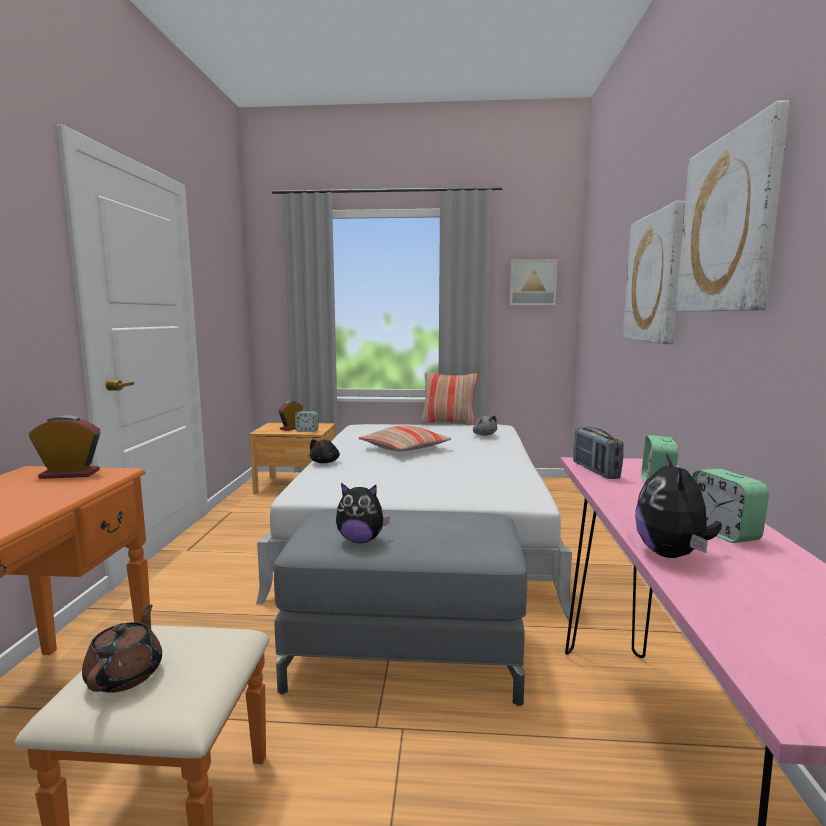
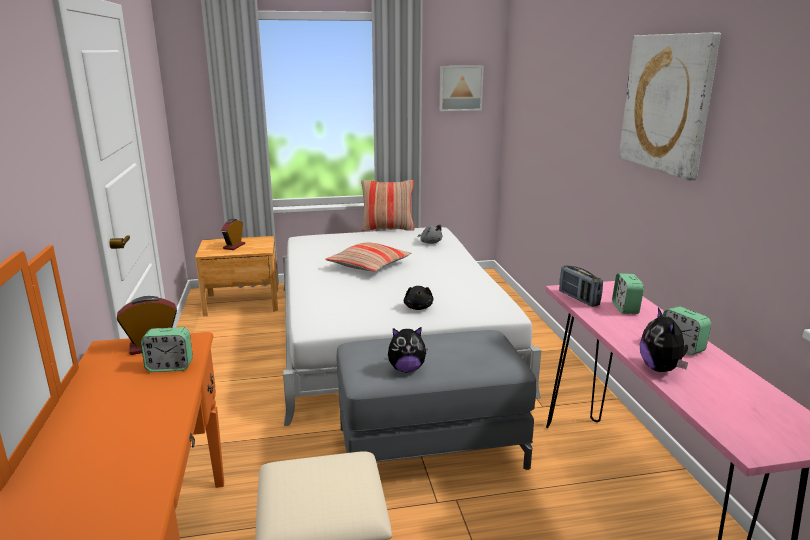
camera: 15 degrees left, 10 degrees up
(126, 674) = (306, 498): brown teapot -> none
(307, 431) = (253, 249): alarm clock -> alarm clock (170, 366)
(325, 462) = (305, 288): black plush toy -> black plush toy (418, 307)
(654, 278) = (594, 118): picture -> none

